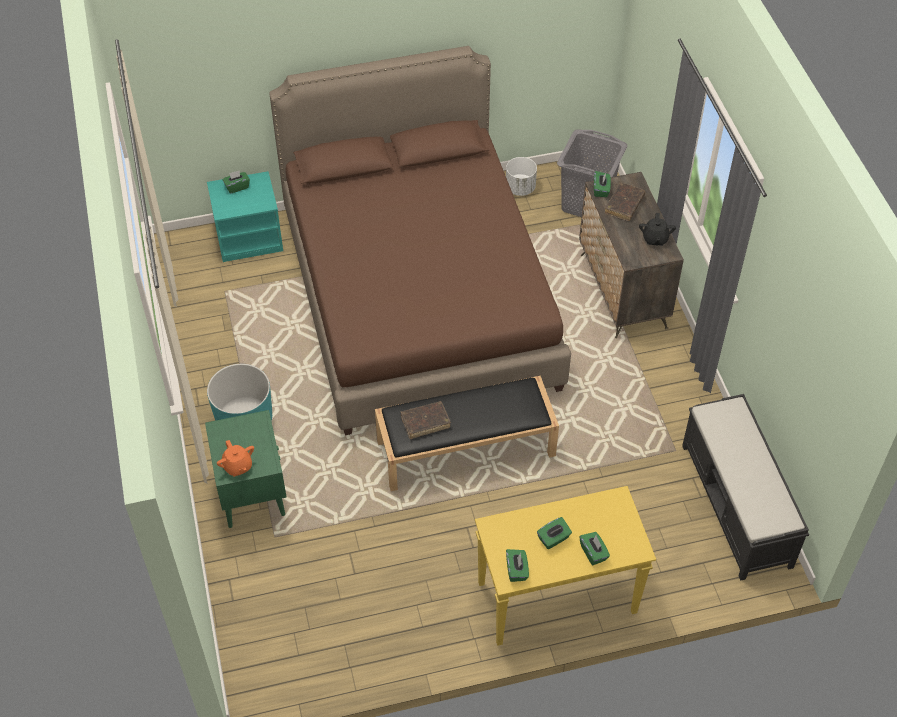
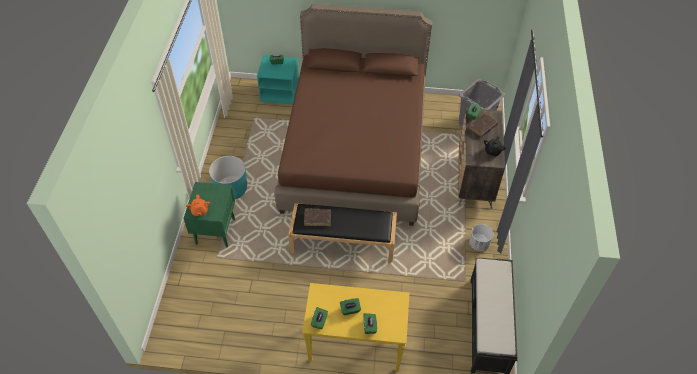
camera: 20 degrees right, 0 degrees up
(520, 188) = (440, 105): white planter -> white planter (479, 244)

